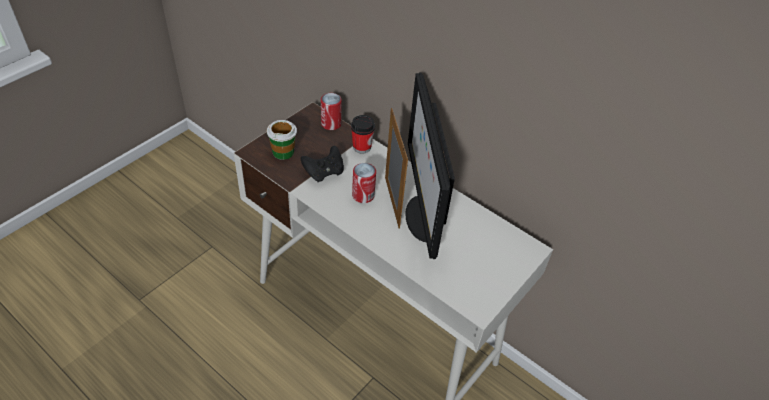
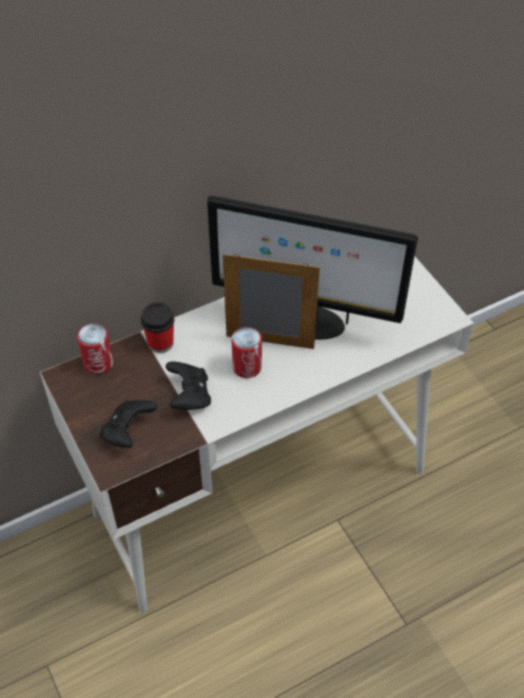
camera: 65 degrees left, 5 degrees up
(283, 152) = (128, 432): cup -> black game controller

